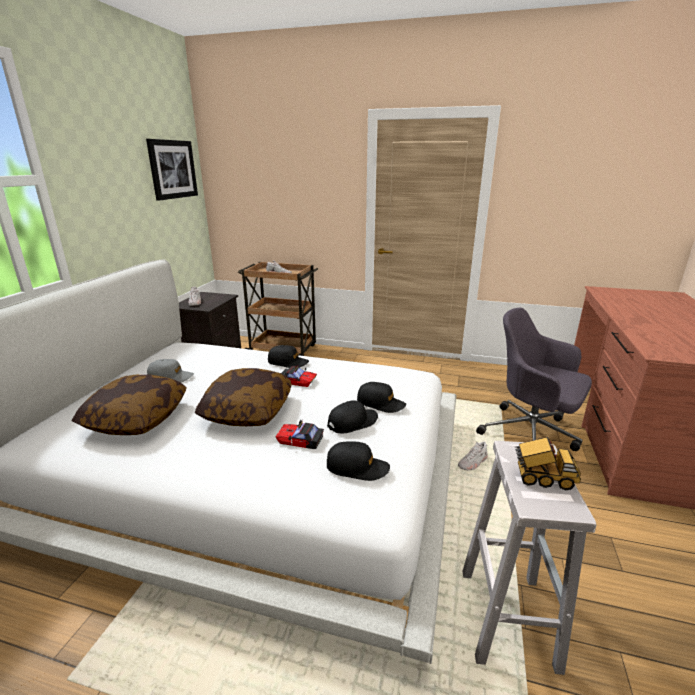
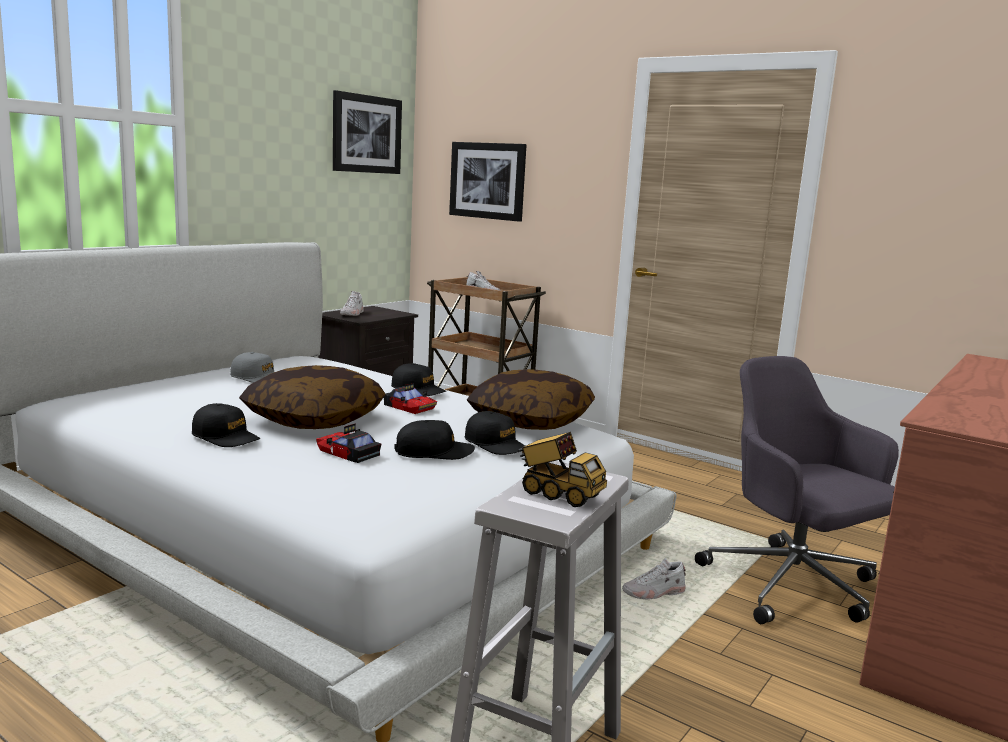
camera: 20 degrees right, 10 degrees down
(136, 418) = (184, 402): pillow -> pillow (531, 420)
(264, 196) = (487, 181): none -> picture
(357, 467) = (389, 487): black cap -> black cap (226, 437)

